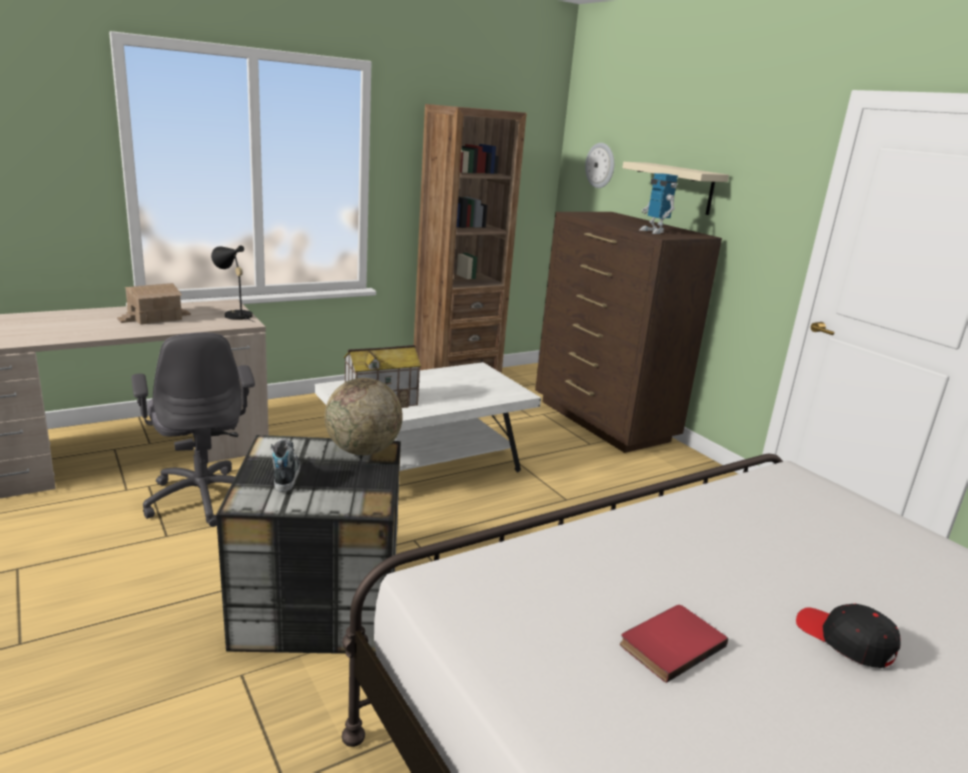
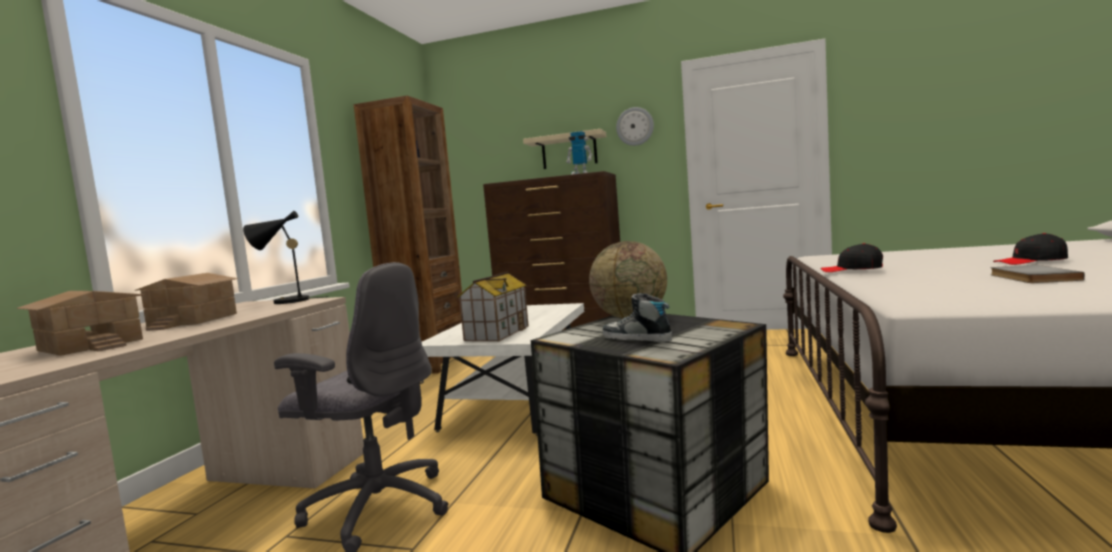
camera: 40 degrees left, 15 degrees down
(73, 325) = (93, 344): none -> toy house
(600, 165) = (482, 155): wall clock -> wall clock (635, 126)
(648, 514) = (852, 270): none -> black cap
(669, 643) = (1030, 277): red book -> grey book

